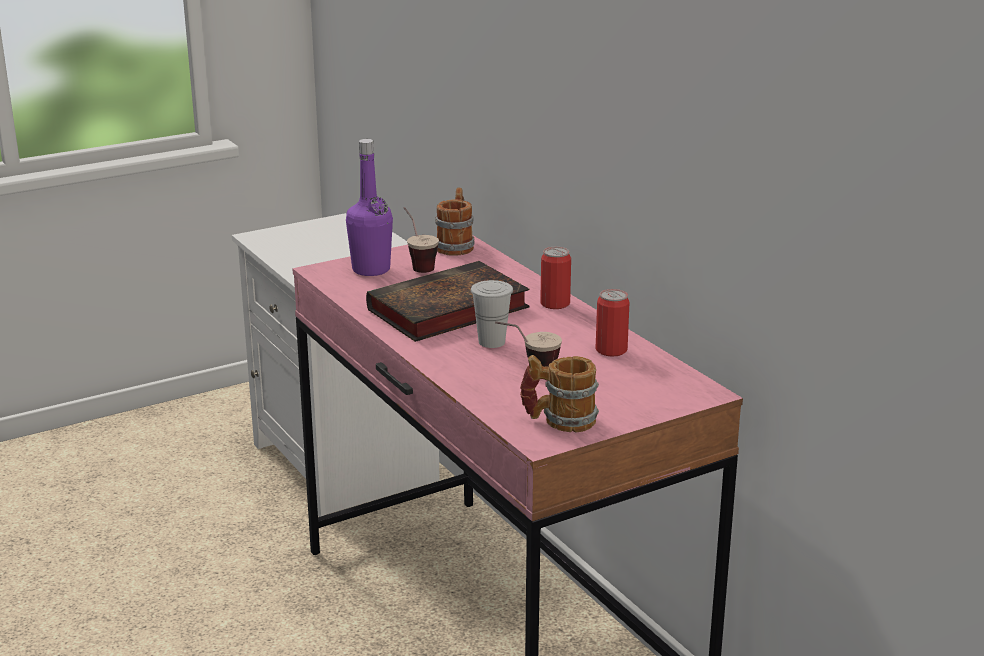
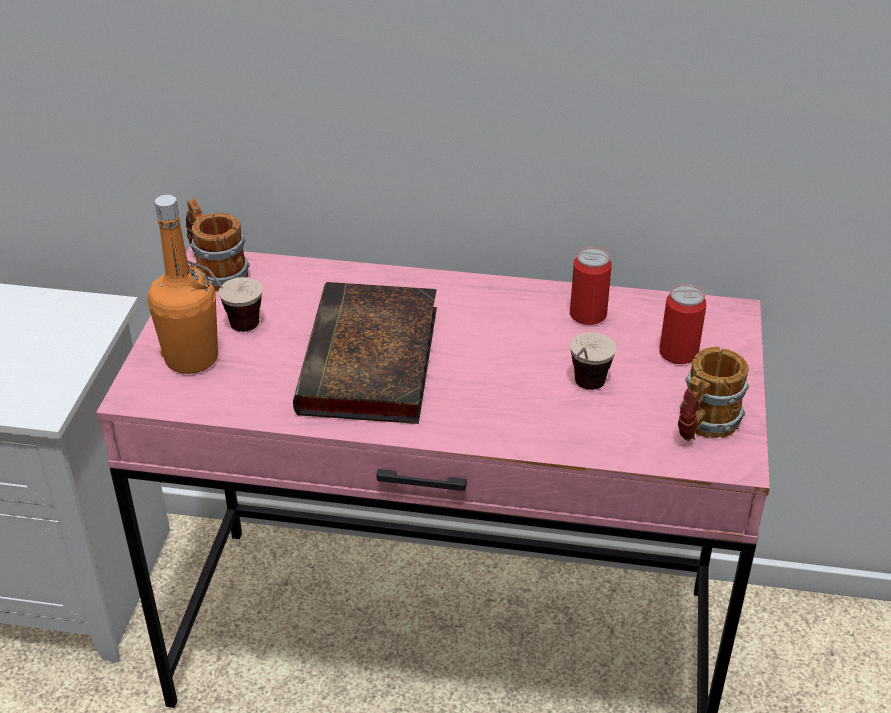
camera: 50 degrees left, 15 degrees up
(371, 270) = (191, 358): purple bottle -> orange bottle
(491, 342) = (483, 374): white cup -> none
(555, 304) = (444, 290): can -> can (678, 353)

